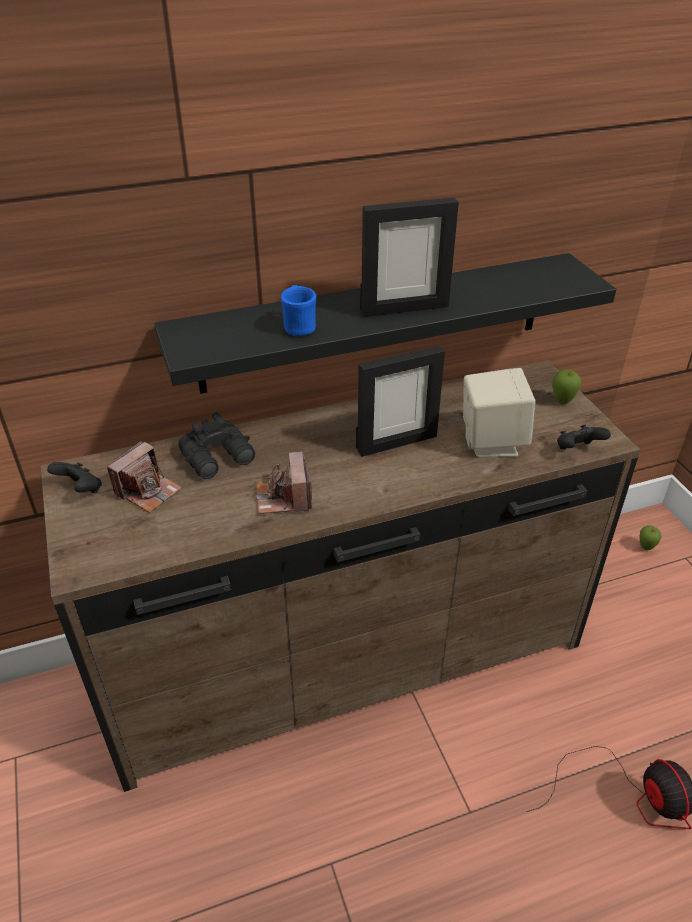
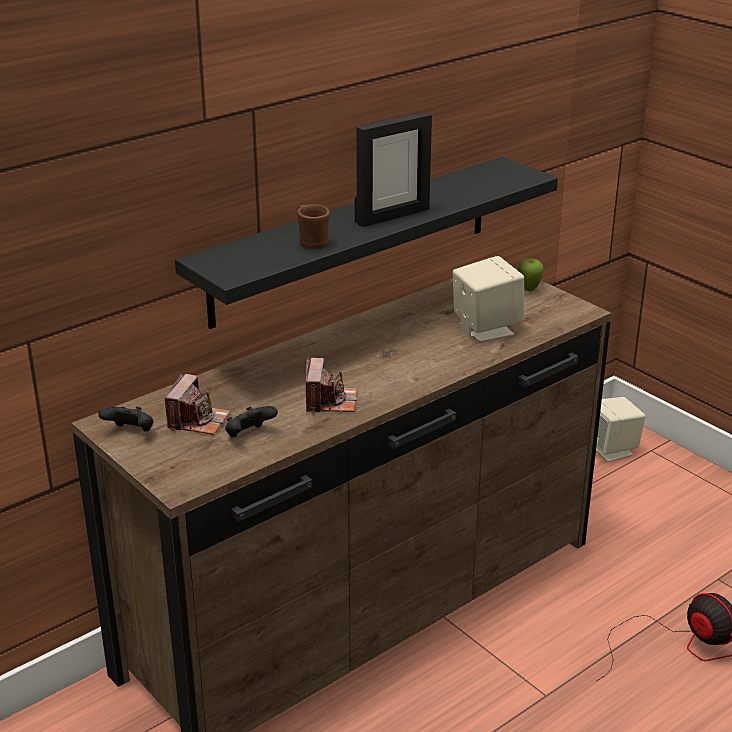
camera: 20 degrees left, 10 degrees down
(219, 458) = (247, 385): black binoculars -> none
(284, 498) = (330, 401): camera -> camera turned 150 degrees counterclockwise
(298, 326) = (311, 242): blue mug -> brown mug
(396, 442) = (402, 344): picture frame -> none
(577, 450) = (561, 322): black game controller -> black game controller (249, 435)
(645, 548) = (611, 450): apple -> beige speaker

